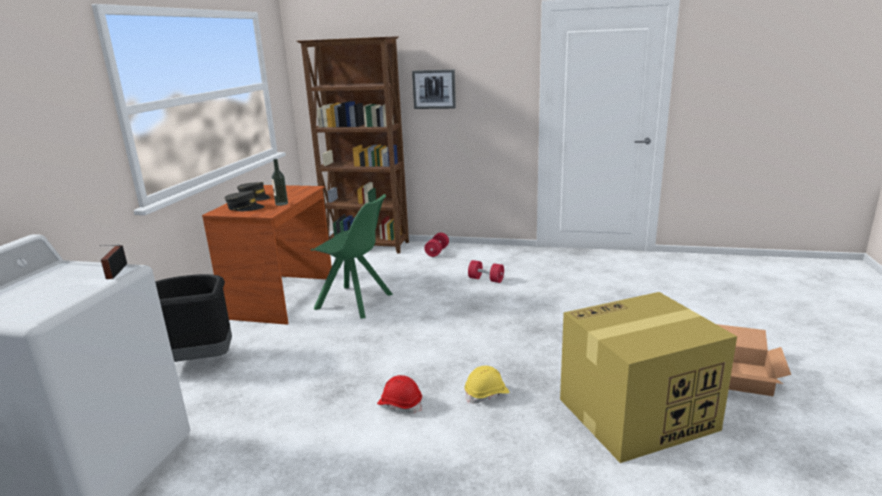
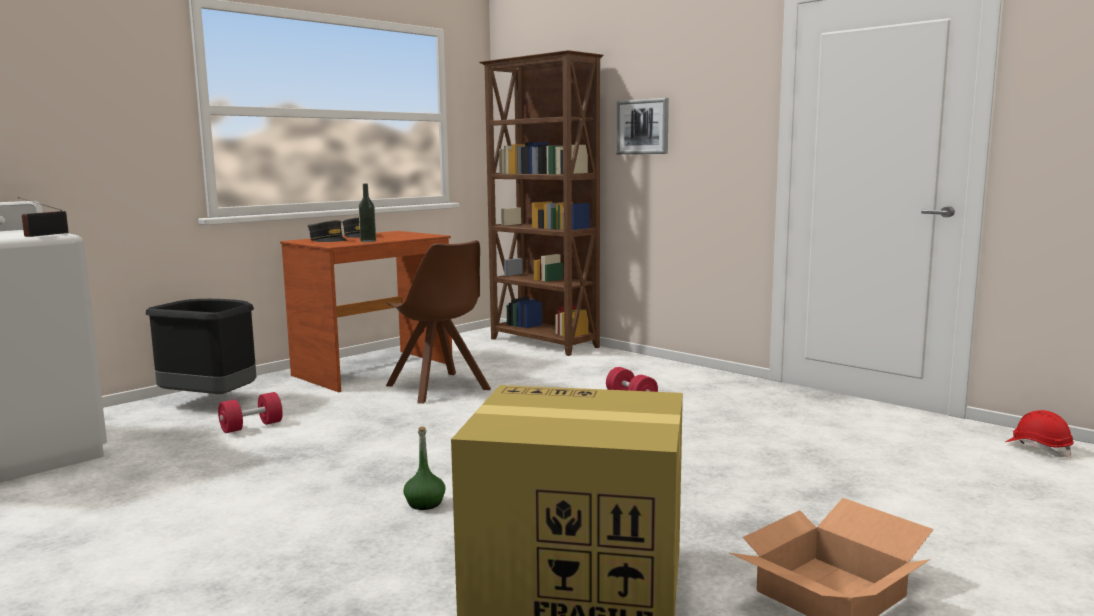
camera: 30 degrees right, 10 degrees down
(356, 302) = (439, 389): green chair -> brown chair
(400, 404) = (320, 484): red hard hat -> red hard hat (1038, 449)
(437, 251) = (618, 362): red dumbbell -> red dumbbell (251, 426)
(487, 394) = (425, 503): yellow hard hat -> green bottle

